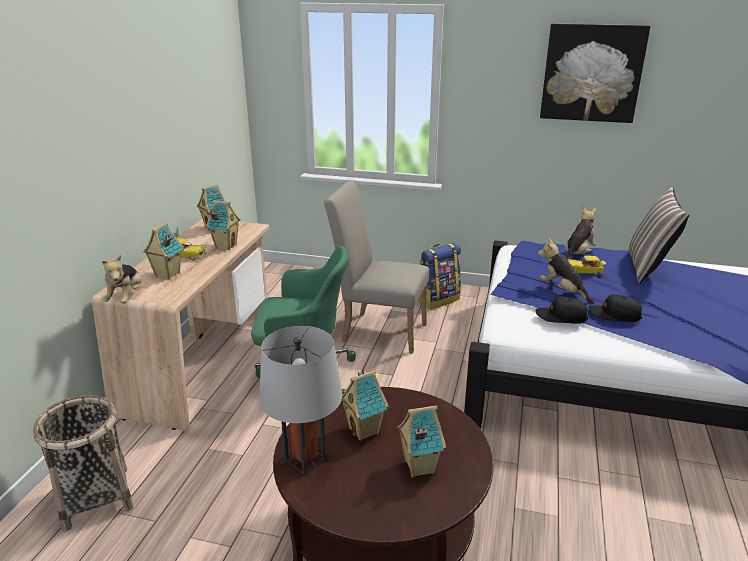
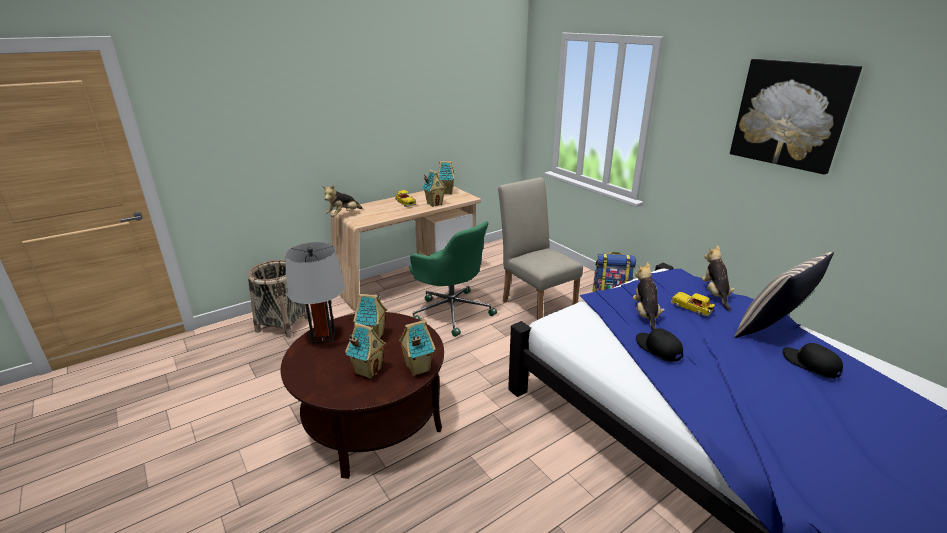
camera: 40 degrees right, 0 degrees up
(167, 274) = (380, 210): toy house -> toy house (417, 368)
(561, 317) = (608, 331): black cap -> black cap (810, 364)
(578, 254) = (715, 294): plush toy -> plush toy turned 75 degrees counterclockwise

